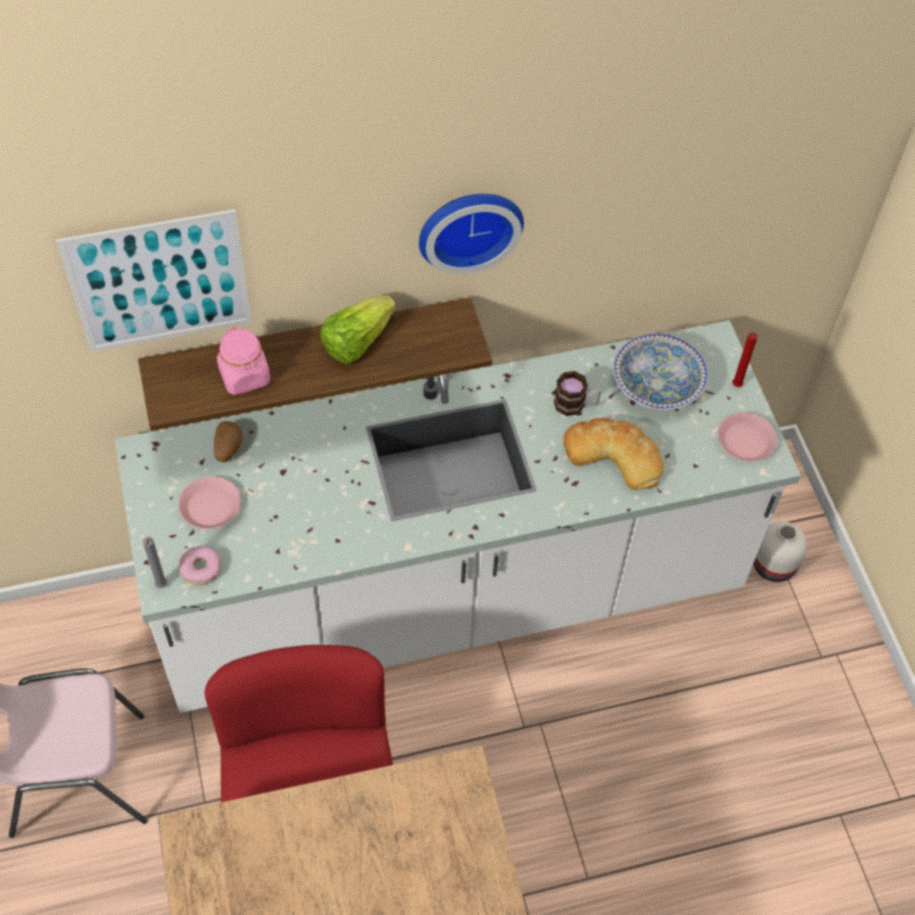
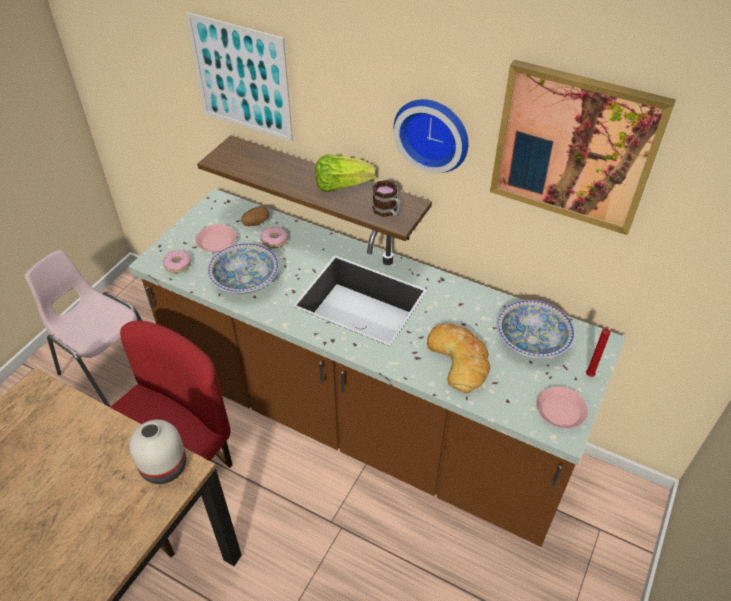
camera: 45 degrees right, 10 degrees down
(161, 587) = (151, 260): grey candle -> none
(245, 376) = (266, 169): pink jar -> none
(277, 456) = (274, 240): none -> donut
(304, 529) = (245, 280): none -> bowl
(450, 594) = (365, 421): white counter -> brown counter
(576, 404) = (466, 318): mug -> mug (387, 212)
(647, 169) = (574, 147): none -> picture
(772, 564) = (583, 555): white vase -> white vase (165, 465)

